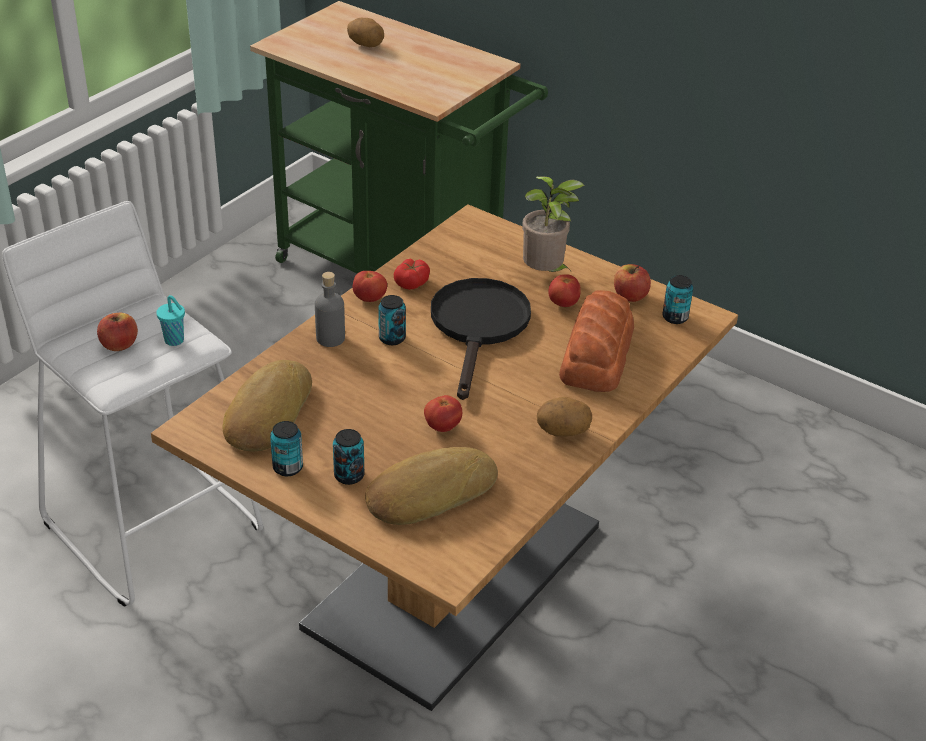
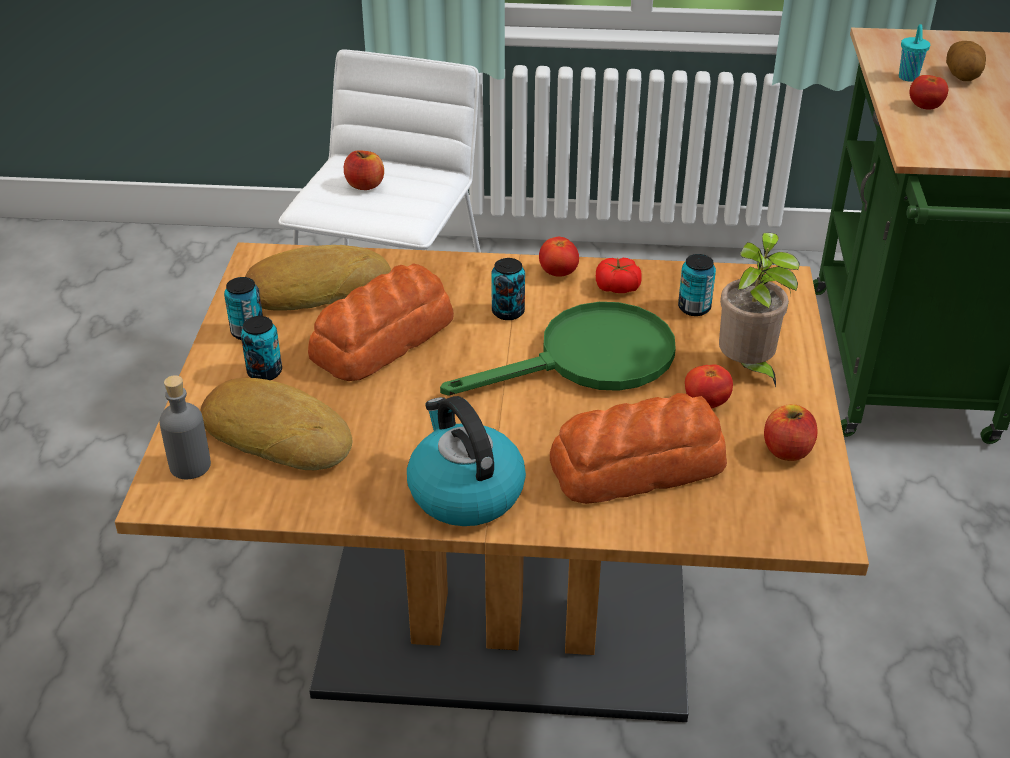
camera: 60 degrees right, 0 degrees up
(175, 341) = (399, 208): turquoise cup -> turquoise cup (908, 78)
(330, 338) = (468, 276): grey bottle -> grey bottle (190, 465)
(365, 404) = (384, 338): none -> bread
(442, 427) = (393, 401): tomato -> tomato (925, 107)
(479, 328) = (589, 360): black frying pan -> green frying pan
(563, 431) = (464, 491): potato -> kettle
(675, 317) = (788, 505): can -> can (694, 308)

